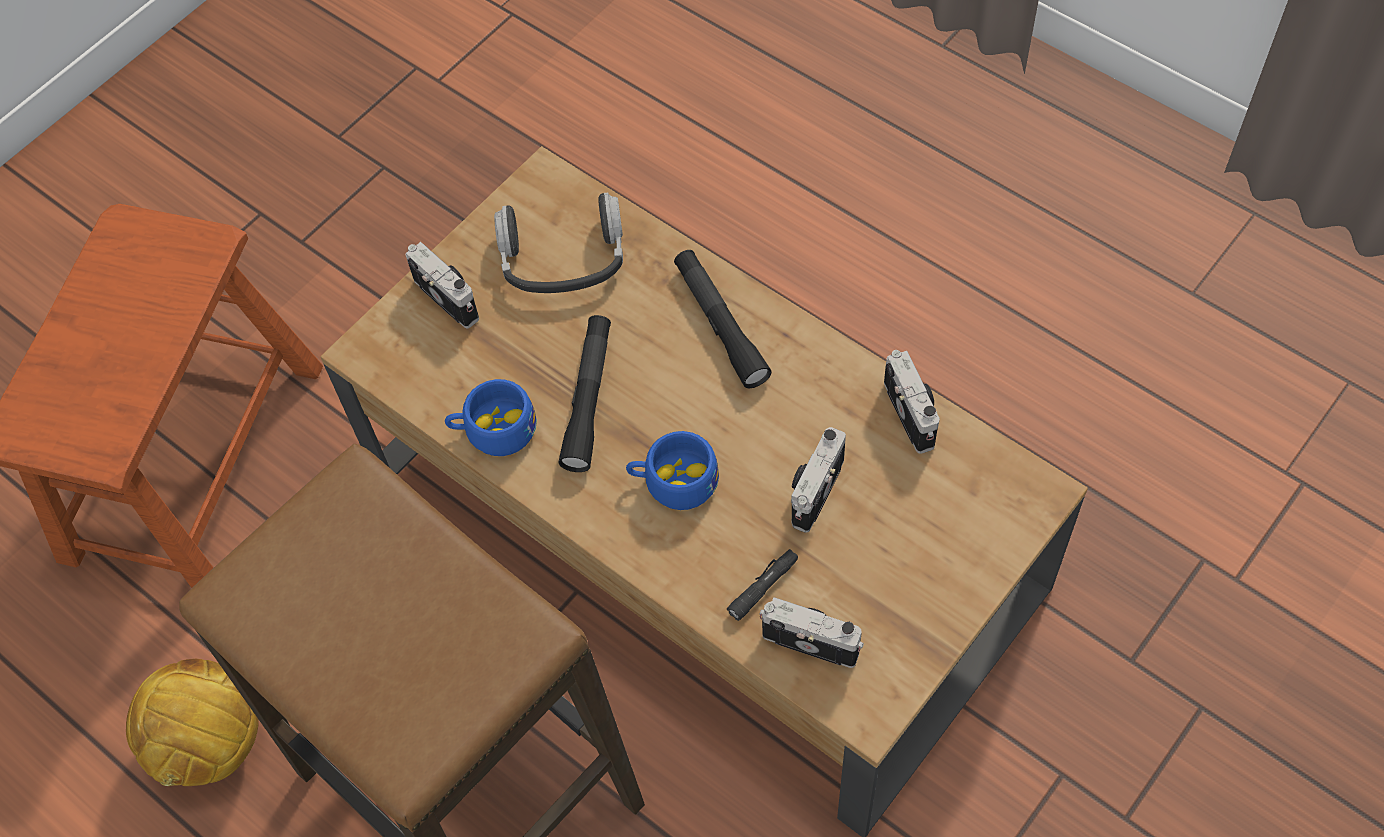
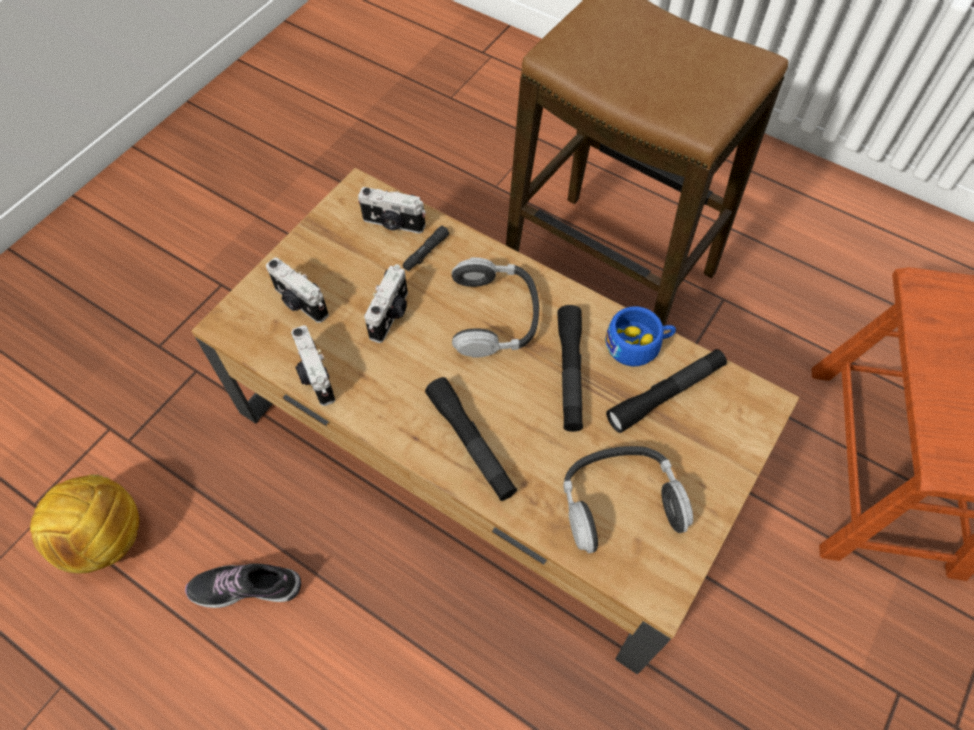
camera: 170 degrees right, 0 degrees up
(213, 744) = (773, 285): football -> football (104, 538)
(448, 297) = (711, 455): camera -> camera (299, 303)
(478, 366) = (666, 394): none -> black flashlight
(673, 481) = (495, 316): blue cup -> headphones
(1003, 373) = (246, 587): none -> shoe

